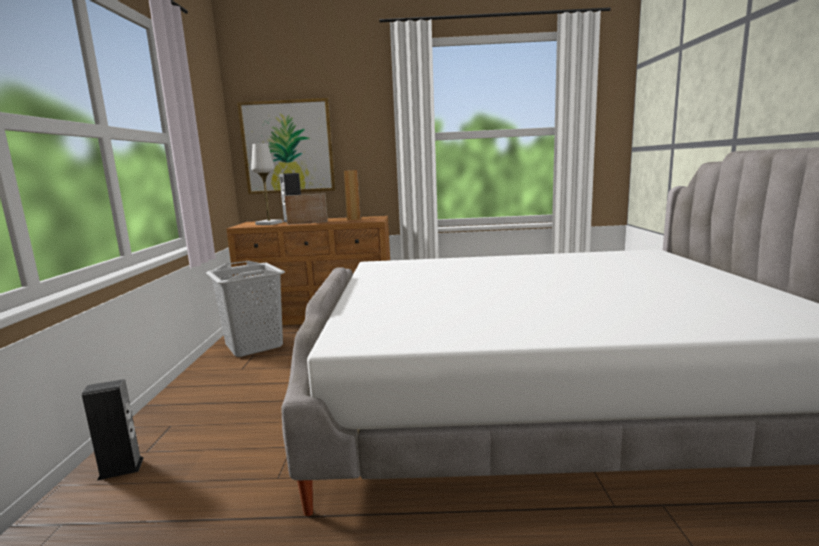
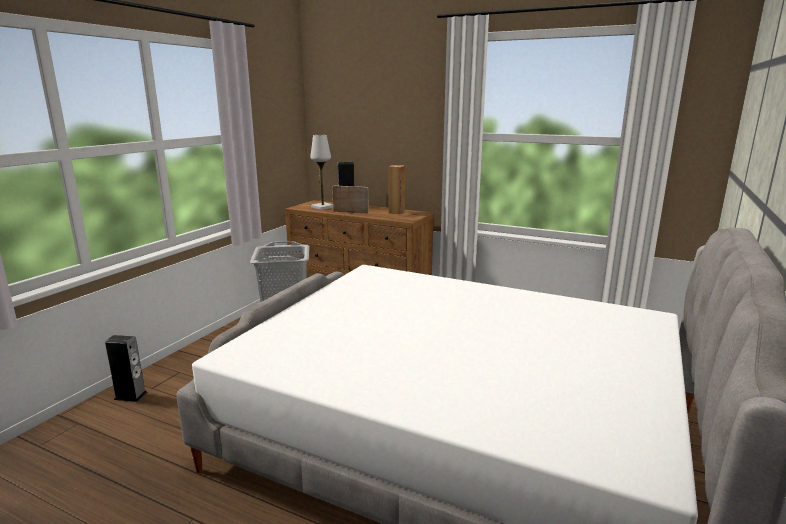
camera: 25 degrees right, 5 degrees up
(288, 147) = (351, 136): picture -> none

